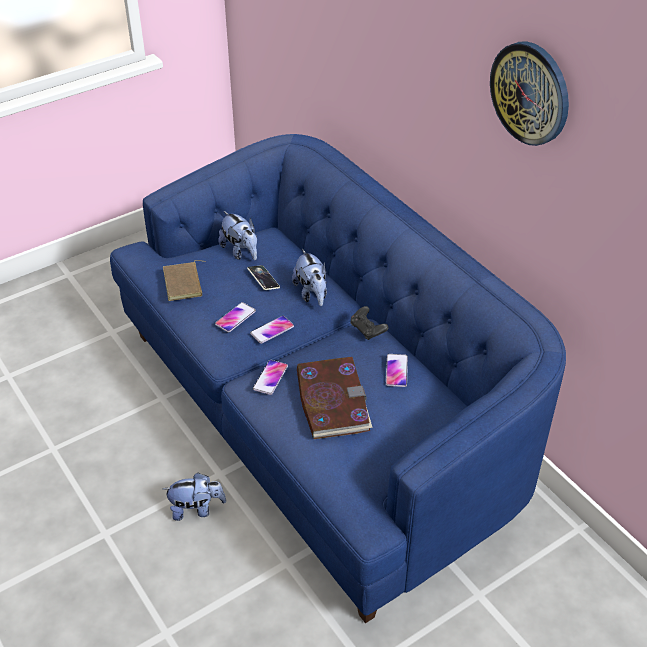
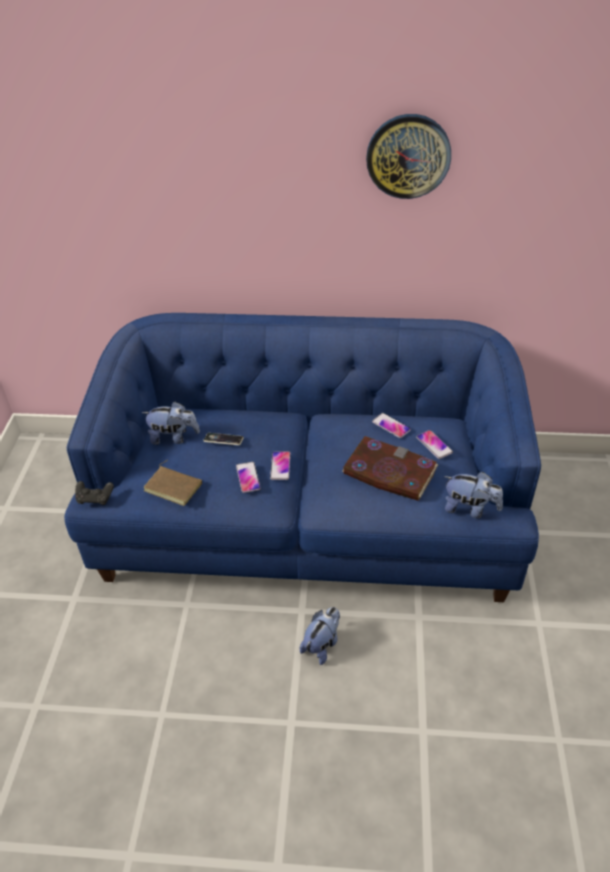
camera: 50 degrees left, 0 degrees up
(270, 378) = (331, 492): phone -> phone (434, 445)
(312, 294) = (264, 426): plush toy -> plush toy (470, 508)
(368, 330) = (333, 419): black game controller -> black game controller (95, 498)

